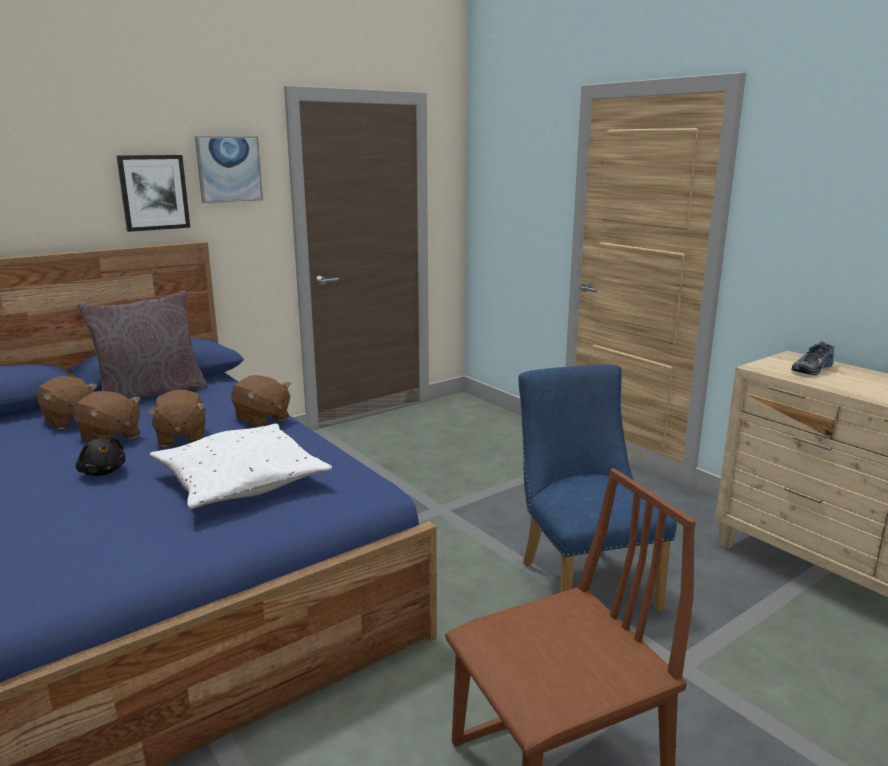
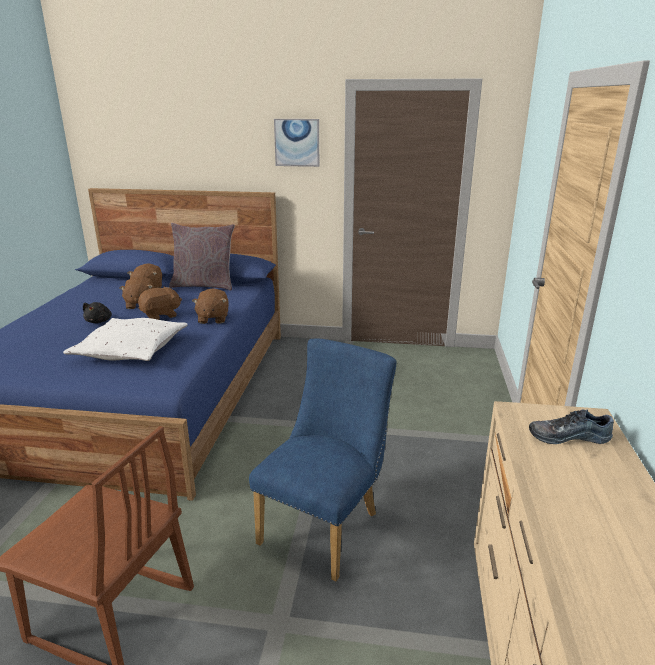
camera: 45 degrees right, 5 degrees up
(154, 192) = (245, 156): picture -> none
(181, 438) = (161, 315): brown plush toy -> brown plush toy turned 150 degrees counterclockwise

